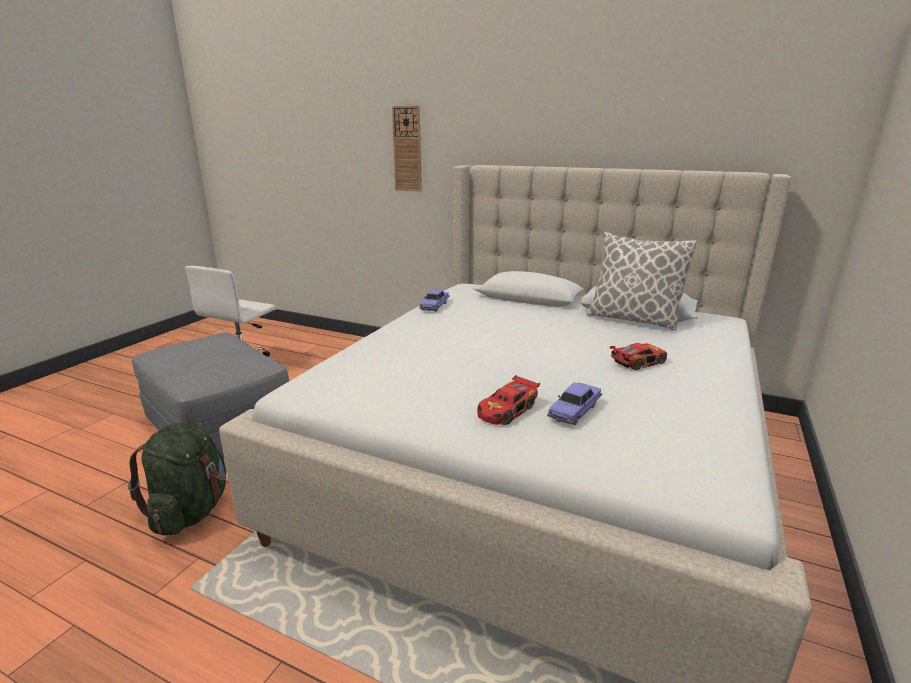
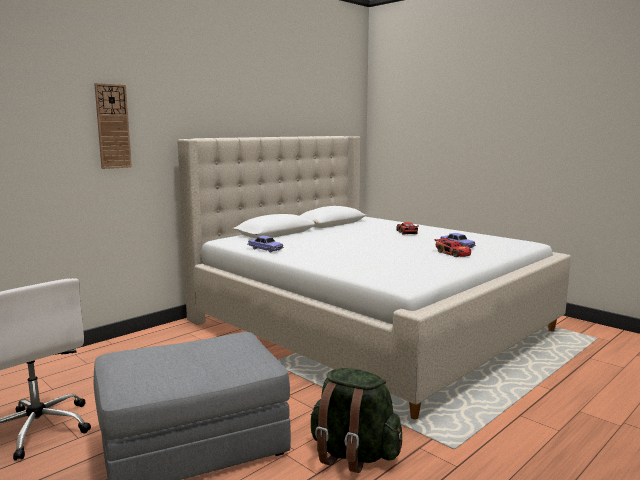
camera: 70 degrees left, 10 degrees down
(633, 320) = (344, 225): pillow -> none

